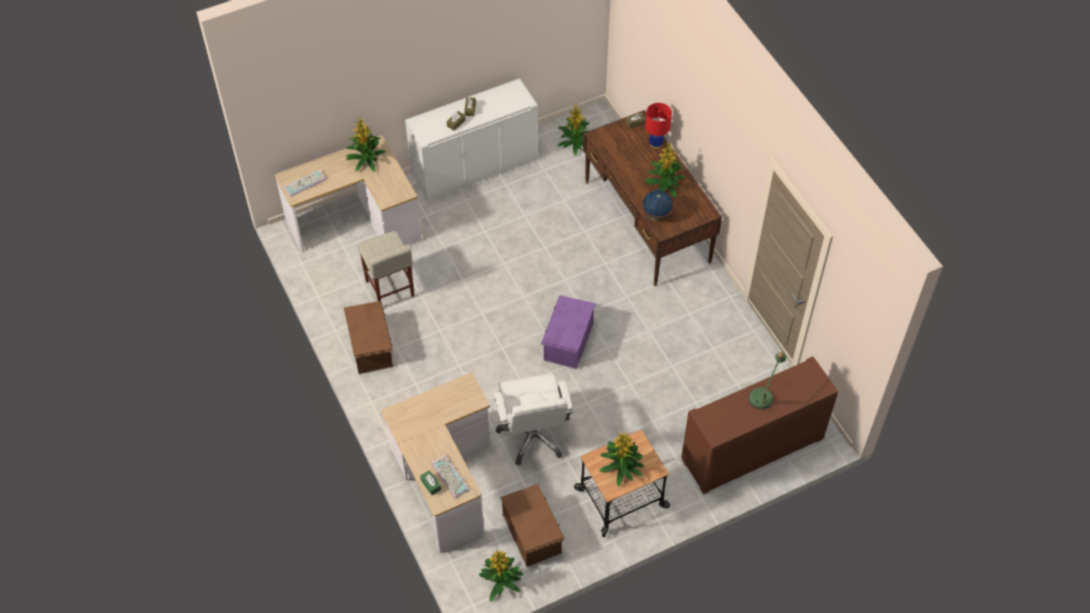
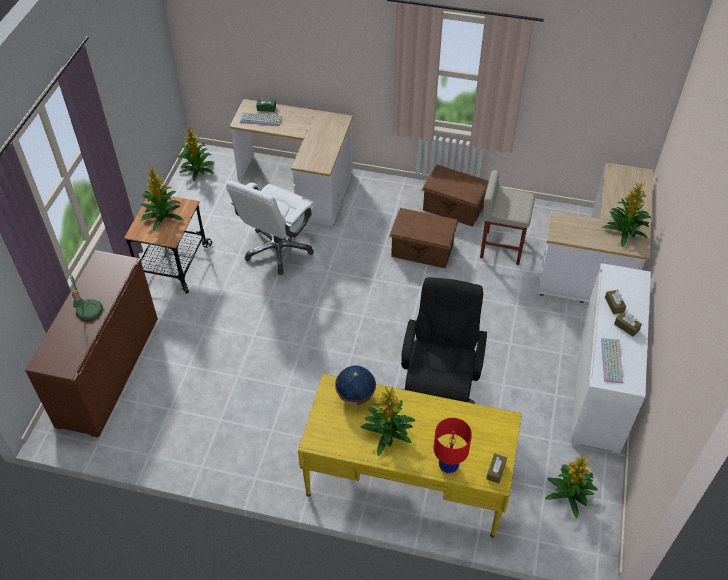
camera: 130 degrees right, 5 degrees down
(305, 182) = (626, 182): keyboard -> keyboard (612, 361)
(532, 533) = (208, 203): brown storage box -> brown storage box (422, 251)
(533, 435) = (278, 249): white office chair -> white office chair turned 90 degrees counterclockwise
(566, 245) = (438, 391): none -> black office chair
(567, 342) = (336, 323): purple storage box -> none
(647, 221) = (407, 479): brown desk -> yellow desk

